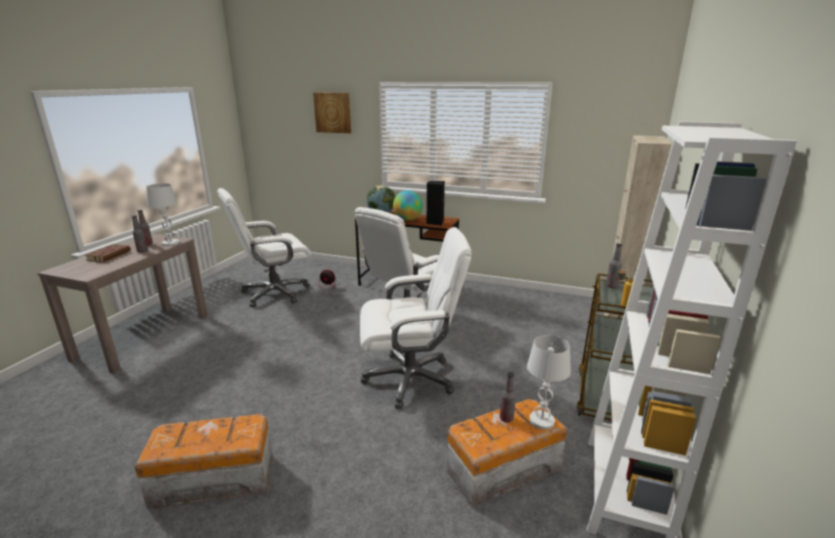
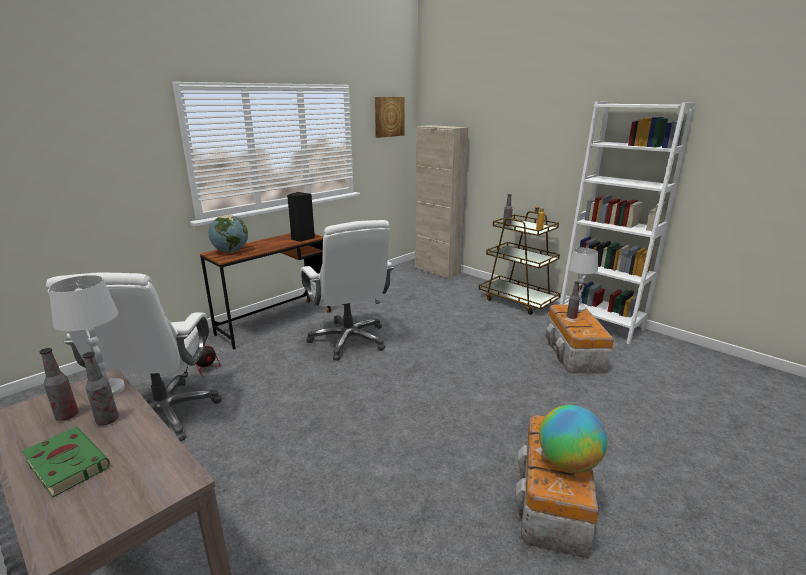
camera: 65 degrees left, 0 degrees up
(109, 255) = (66, 463): brown book -> green book
(333, 112) = (100, 128): picture -> picture (389, 116)
(408, 220) = (274, 245): globe -> globe (568, 462)
(411, 379) = (451, 361): white office chair -> none

